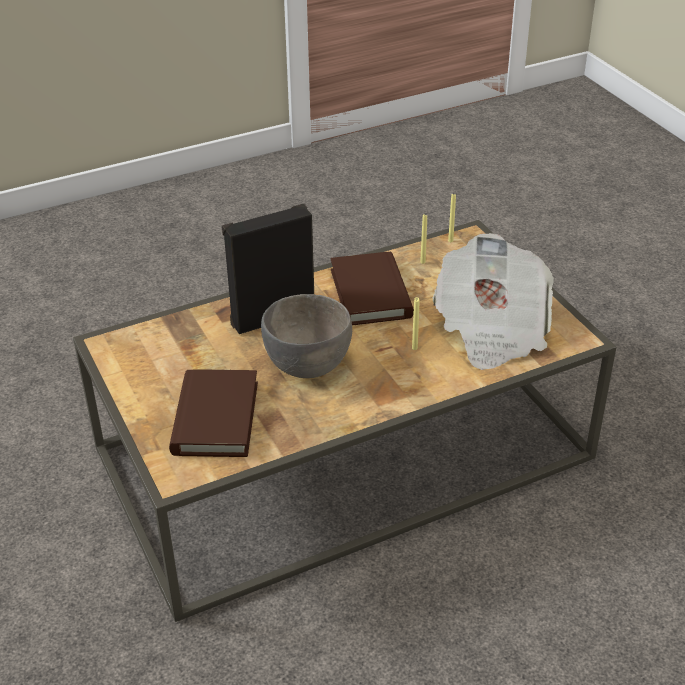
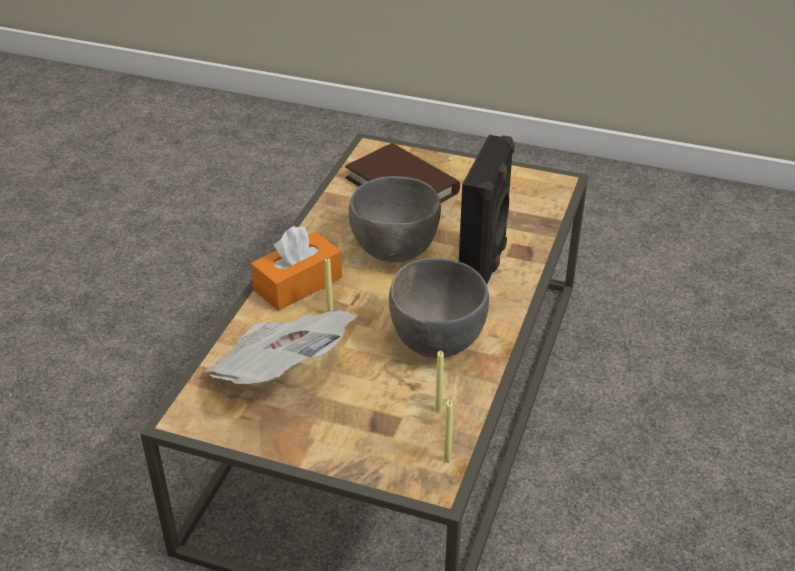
camera: 135 degrees right, 0 degrees up
(371, 293) = (436, 340): brown book -> grey bowl
(410, 382) = (298, 284): none -> orange tissue box

